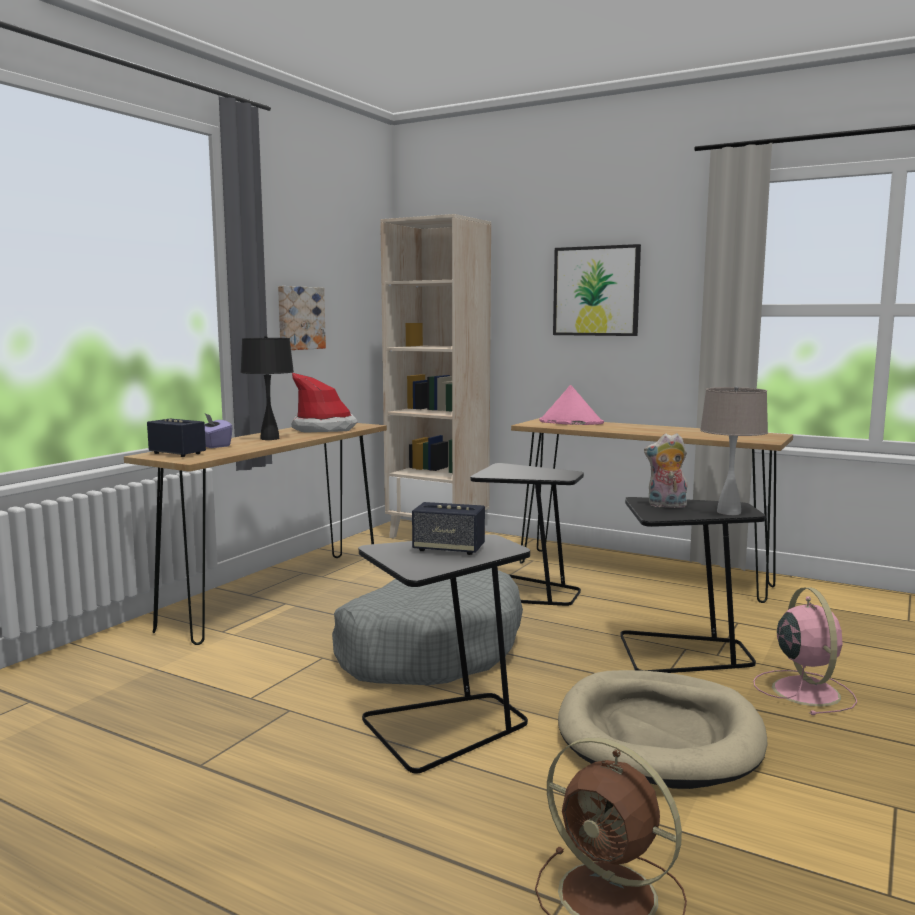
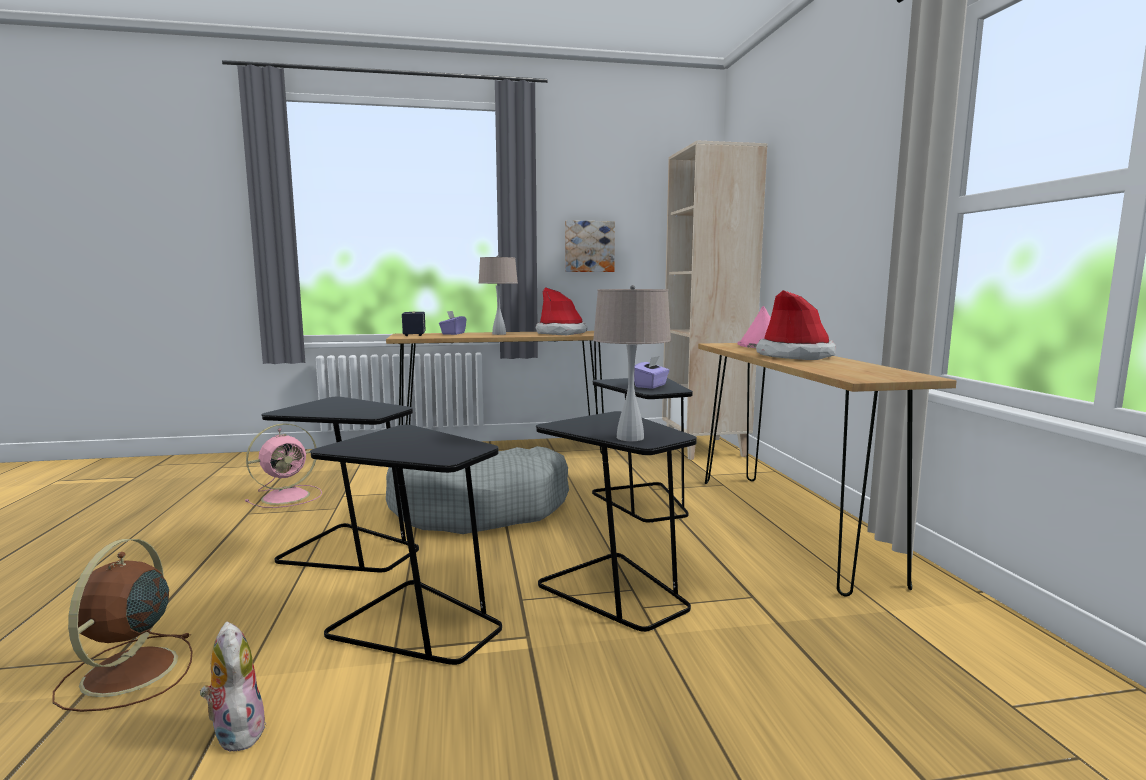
camera: 50 degrees right, 0 degrees up
(269, 438) = (498, 334): black table lamp -> beige table lamp
(448, 549) = (350, 407): speaker -> none
(538, 473) = (651, 386): none -> purple tissue box
(596, 291) = (830, 202): picture -> none
(640, 428) = (795, 356): none -> hat
(659, 734) = (419, 624): beige dog bed -> black side table
(666, 506) = (609, 422): plush toy -> plush toy (235, 732)
(804, 690) = (620, 674): pink fan -> pink fan (288, 496)

